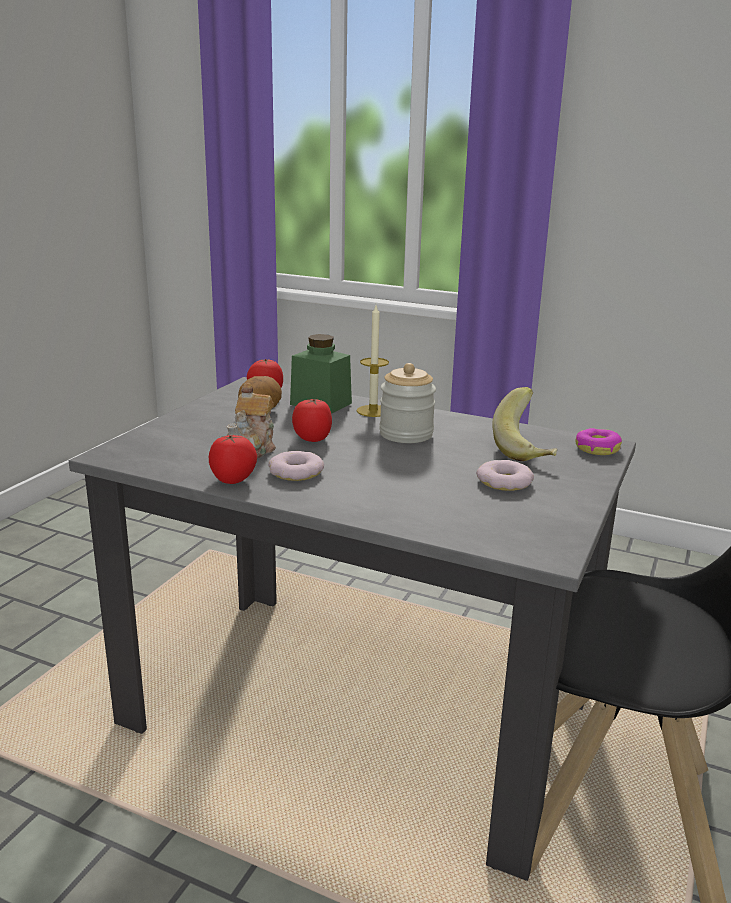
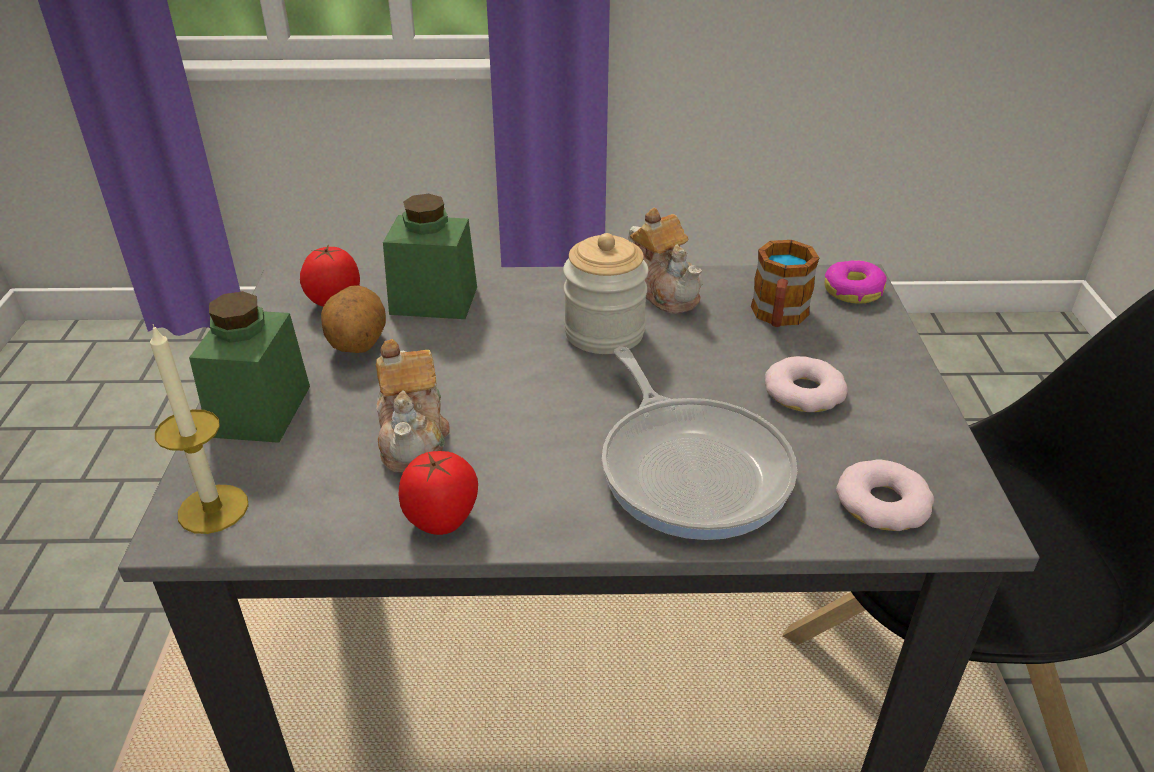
camera: 25 degrees left, 15 degrees up
(186, 425) = (261, 411): none -> green jar
(296, 472) = (520, 467): donut -> donut (883, 503)
(312, 439) = (484, 384): tomato -> none
(373, 411) = (520, 295): candle -> candle (213, 509)
(393, 494) = (691, 468): none -> frying pan
(465, 425) = (664, 291): none -> teapot
(528, 449) = (778, 317): banana -> mug

